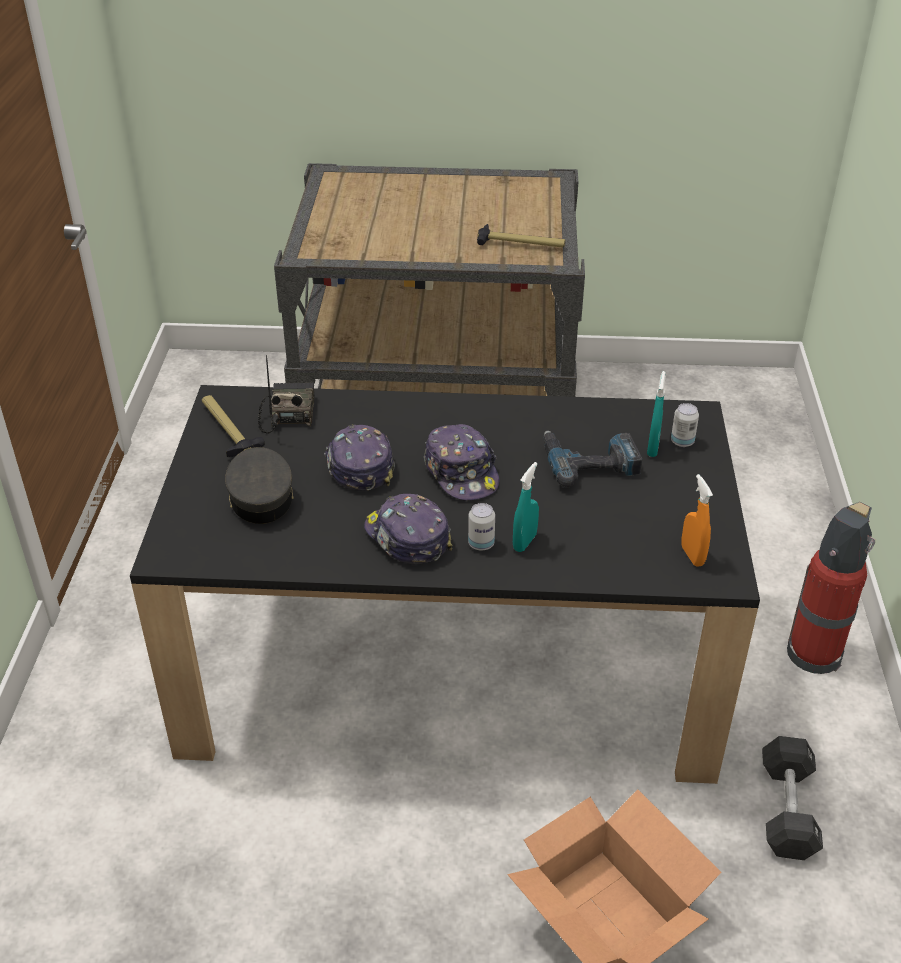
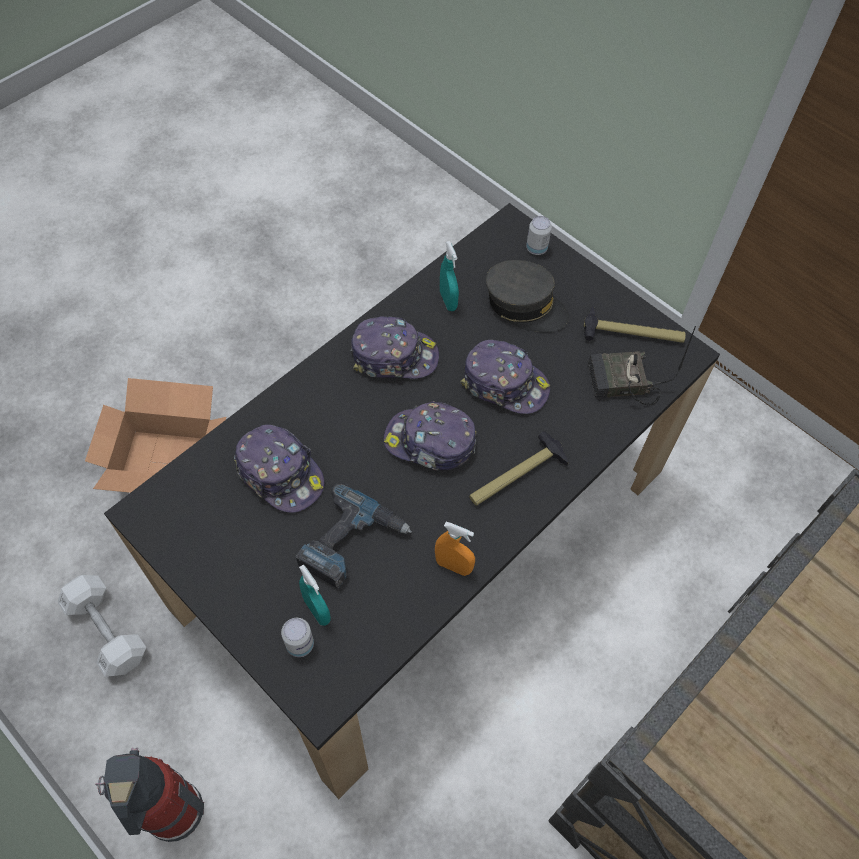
camera: 130 degrees right, 20 degrees up
(287, 413) = (621, 384): radio -> radio turned 135 degrees clockwise
(481, 544) = (341, 393): can -> can (536, 248)
(521, 244) = (731, 757): hammer -> hammer (516, 476)
(524, 542) = (315, 420): turquoise spray bottle -> turquoise spray bottle (448, 301)
(592, 529) = (280, 474): none -> cap
(692, 556) = (184, 512): orange spray bottle -> orange spray bottle (453, 566)
(787, 810) = (107, 631): black dumbbell -> white dumbbell

